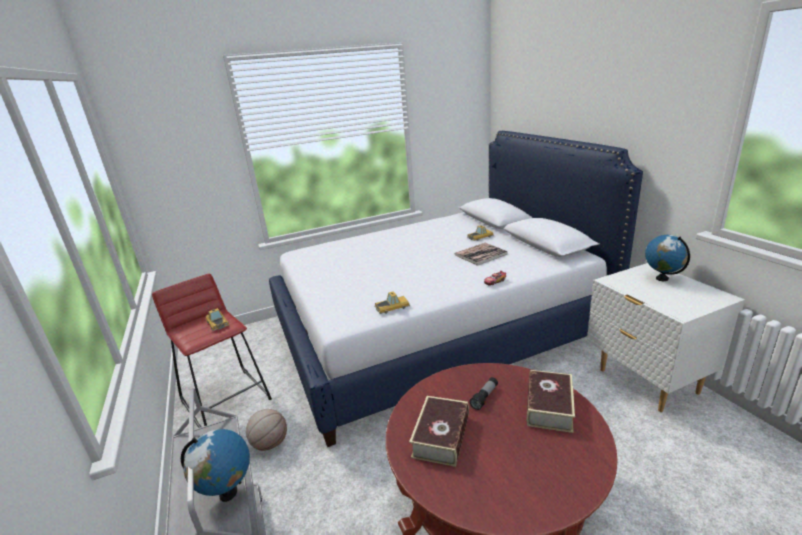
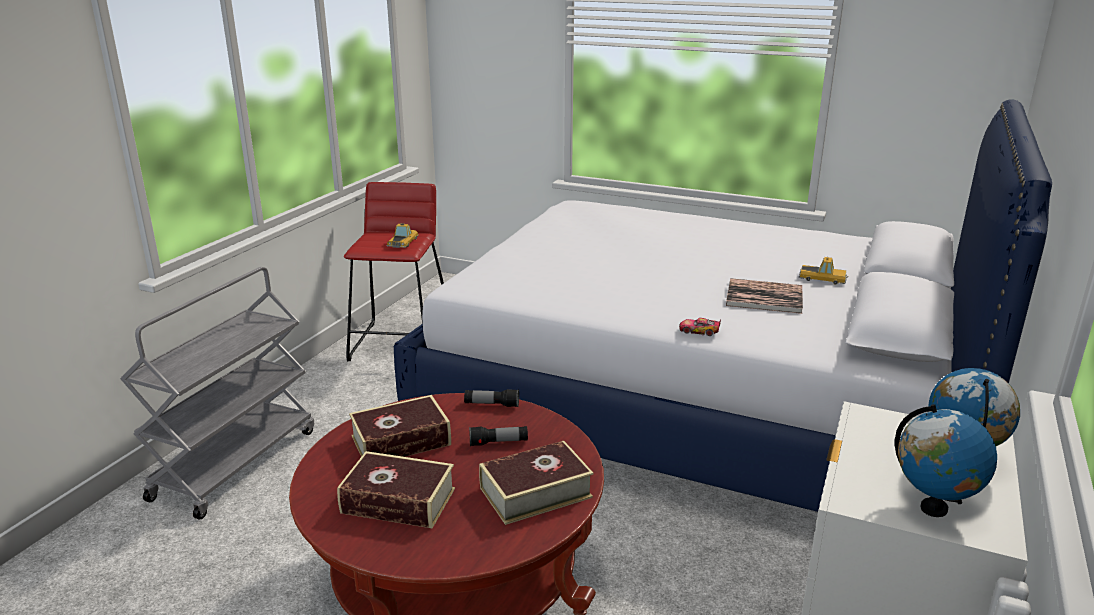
camera: 45 degrees right, 0 degrees up
(228, 493) = (209, 363): globe -> globe (933, 508)
(270, 444) = (376, 400): basketball -> none
(392, 307) = (534, 297): toy car -> none
(440, 381) = (492, 405): none -> flashlight
(512, 468) = (398, 501): none -> book

